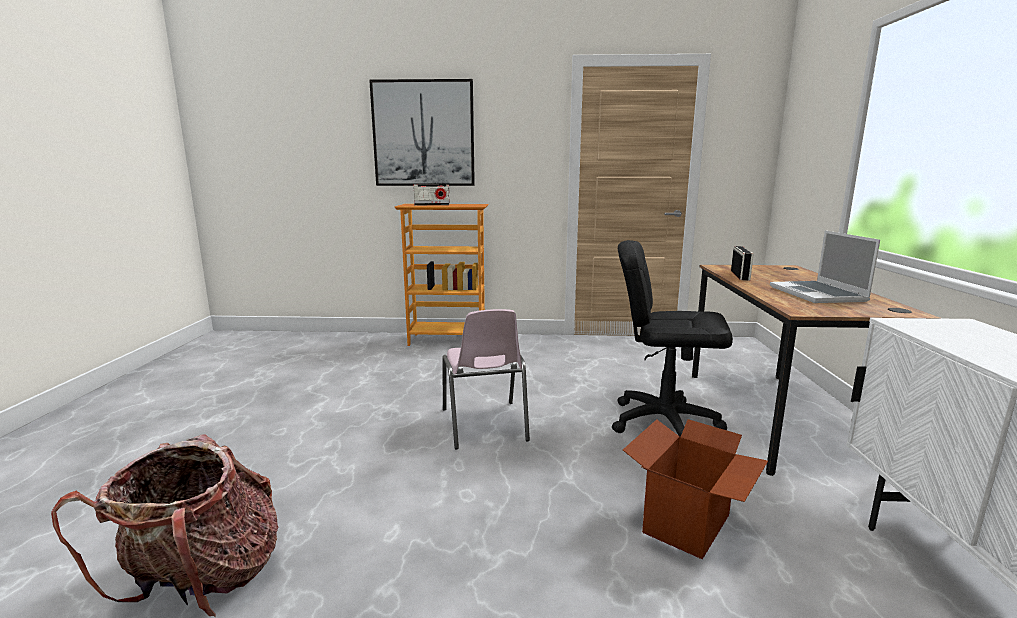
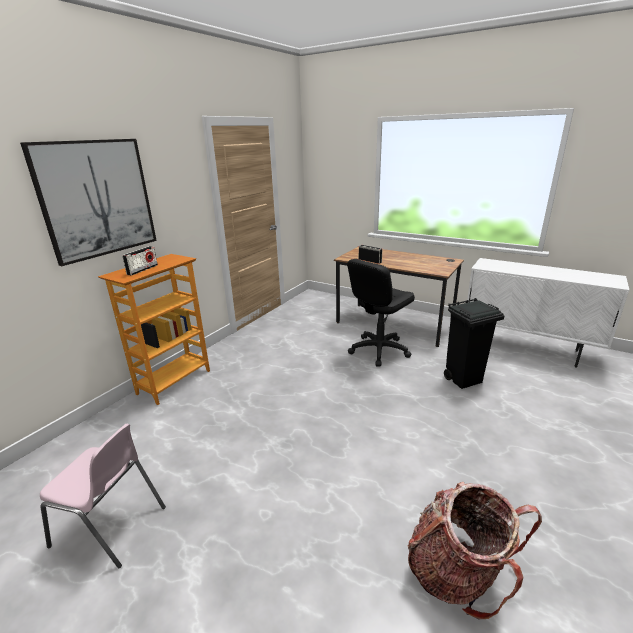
camera: 60 degrees left, 10 degrees up
(484, 425) = (337, 406): pink chair -> pink chair (111, 526)
(688, 524) = (464, 379): cardboard box -> black trash can
(818, 294) = (418, 261): laptop -> none

